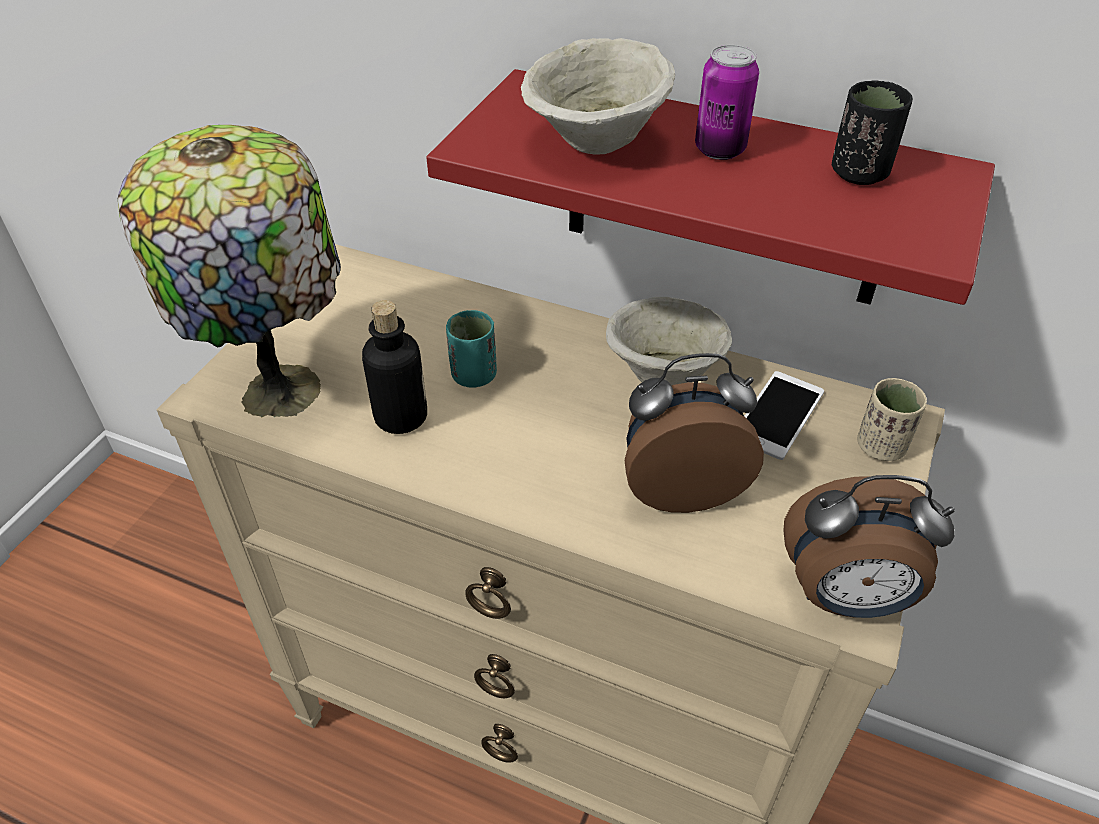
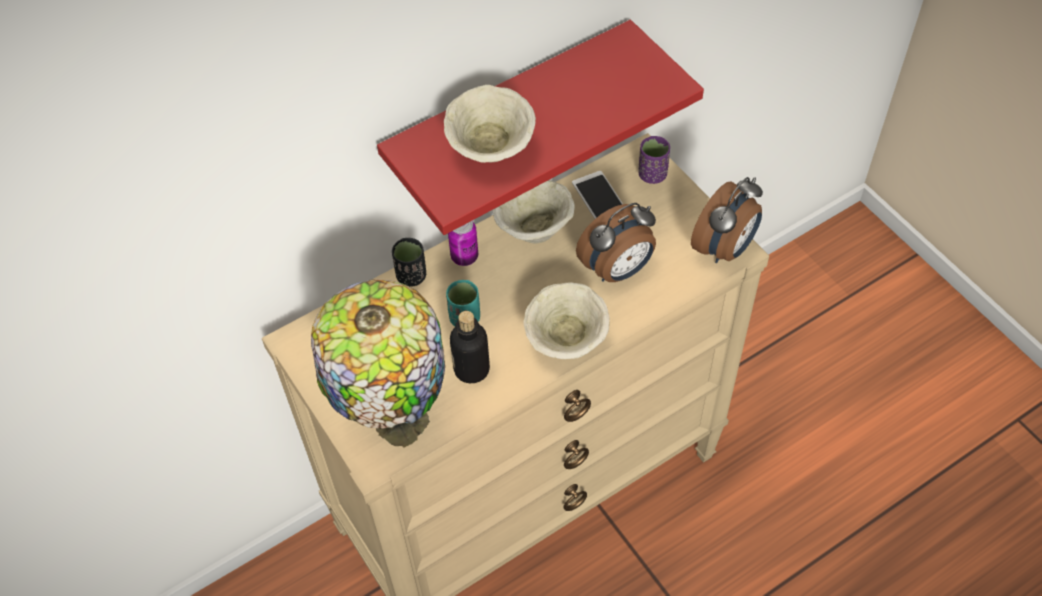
camera: 55 degrees left, 10 degrees up
(517, 488) = (567, 340): none -> beige bowl
(681, 486) = (617, 270): alarm clock -> alarm clock turned 150 degrees counterclockwise
(719, 150) = (538, 107): can -> can (464, 257)
(859, 173) = (601, 70): black cup -> black cup (411, 276)
(881, 446) = (652, 174): beige cup -> purple cup

